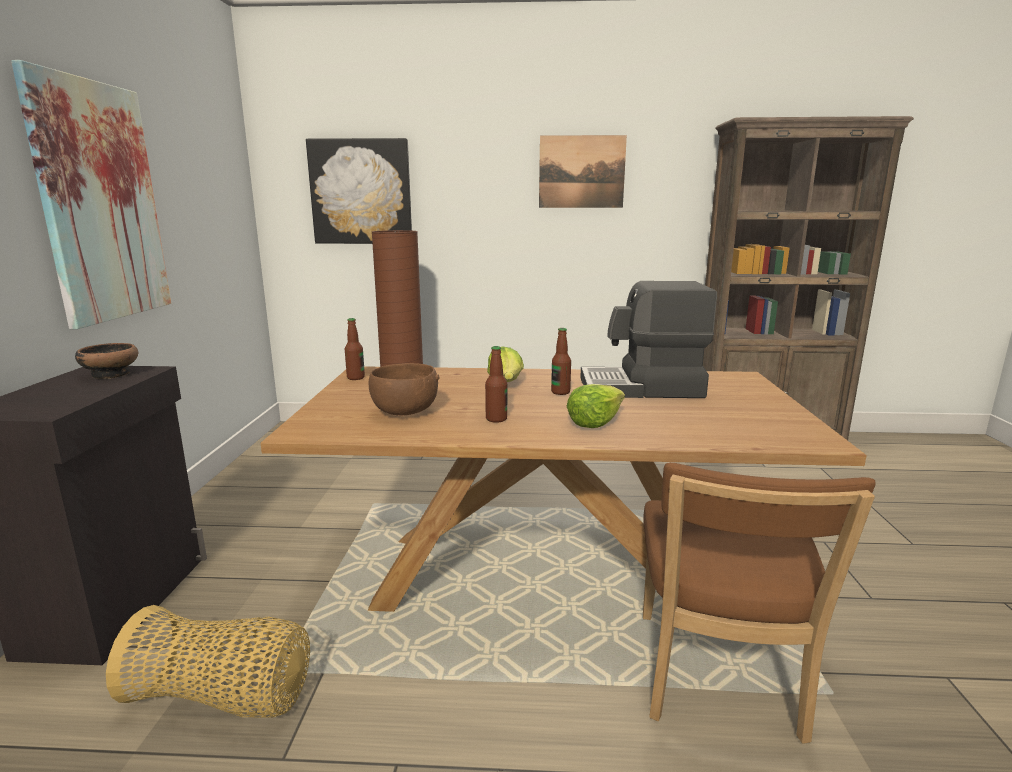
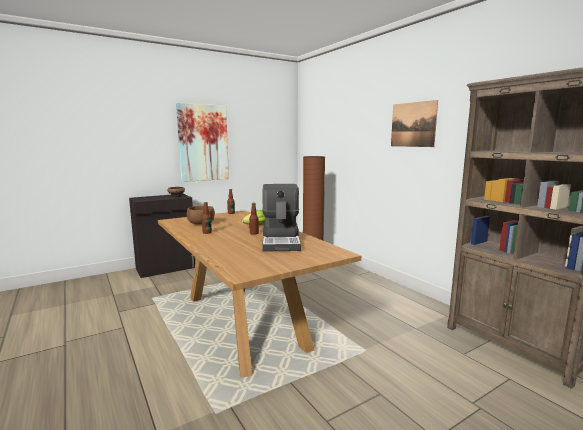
camera: 55 degrees right, 5 degrees down
(224, 698) = (137, 295): basket -> none
(361, 192) = (326, 137): picture -> none
(594, 422) = (220, 242): lettuce -> none
(642, 388) = (281, 241): coffee machine -> coffee machine turned 150 degrees counterclockwise
(717, 680) = (203, 377): brown chair -> none

